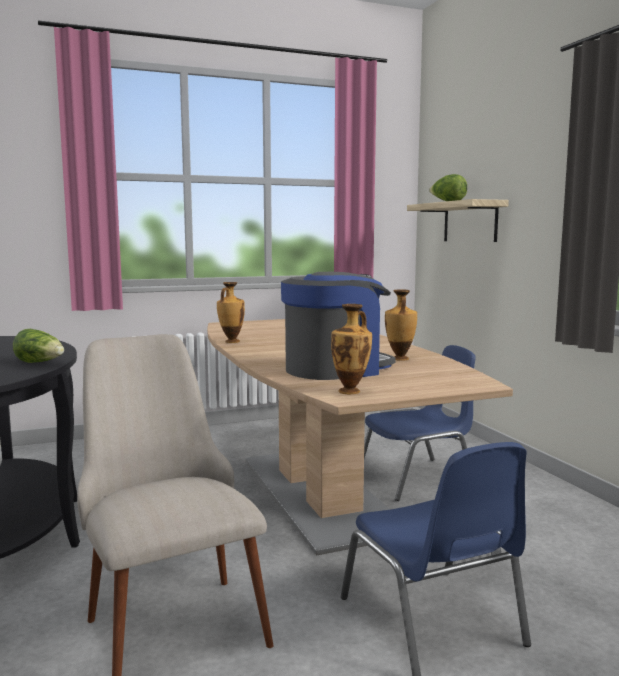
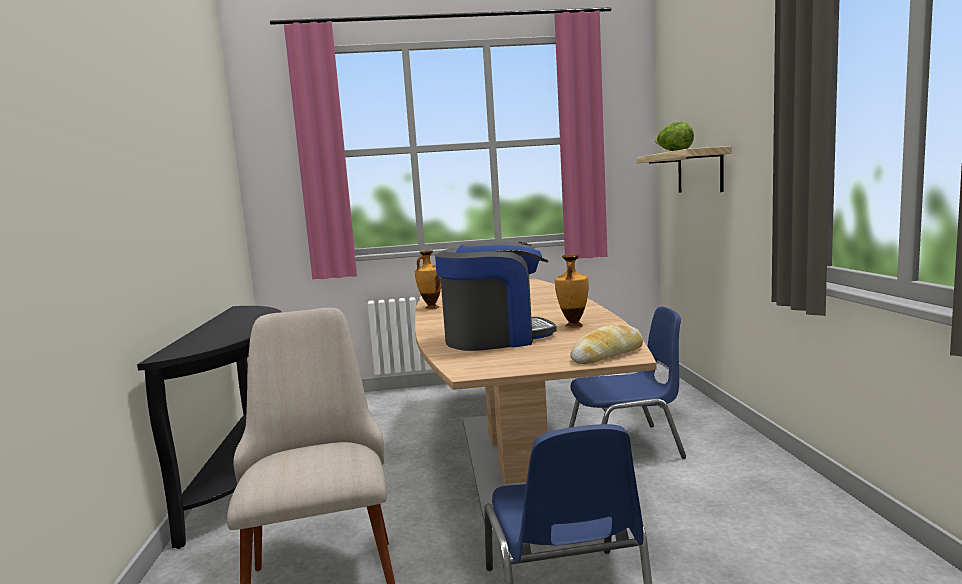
camera: 15 degrees right, 0 degrees up
(41, 363) = (238, 334): lettuce -> none
(351, 391) = (483, 364): vase -> none
(461, 382) = (607, 354): none -> bread

